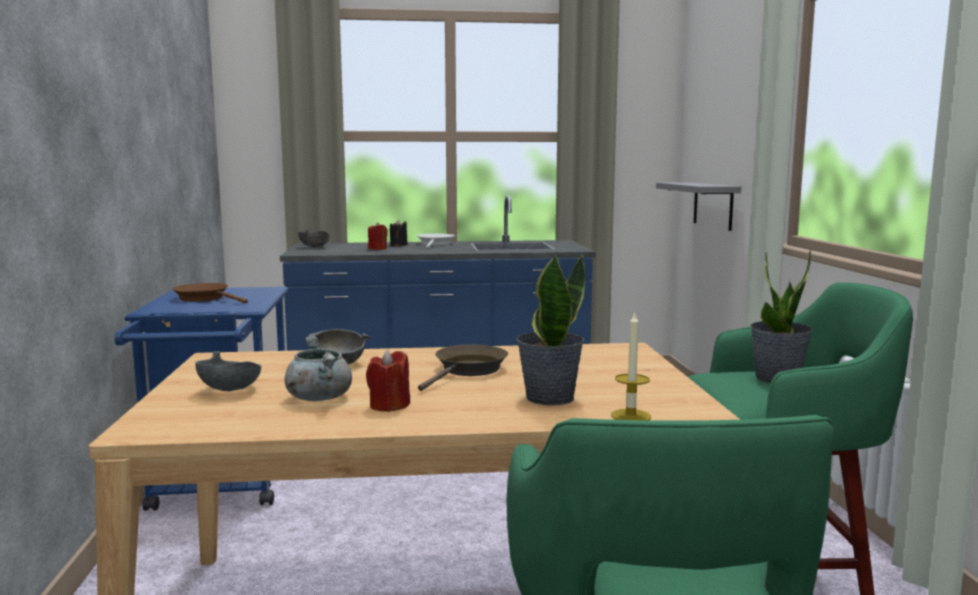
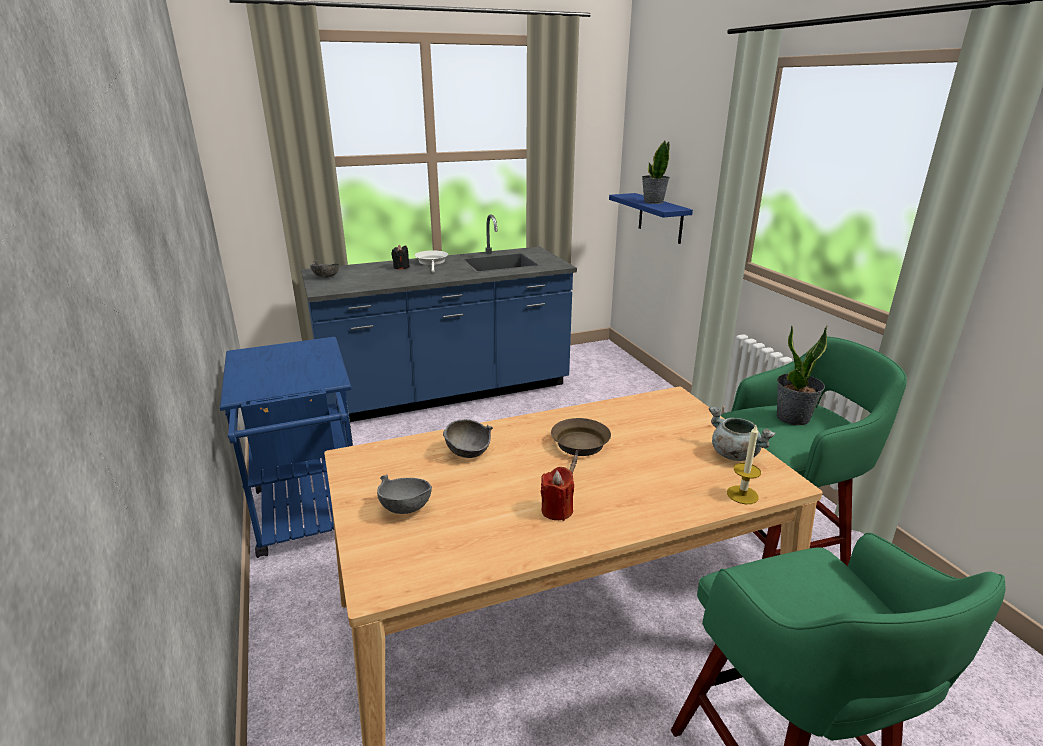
camera: 15 degrees left, 15 degrees up
(205, 298) = (275, 367): brown frying pan -> none
(319, 398) = (491, 508): grey cooking pot -> grey cooking pot (733, 454)
(377, 249) = (388, 276): red candle -> none
(549, 397) = (668, 478): potted plant -> potted plant (653, 202)
(713, 205) = (660, 218): grey shelf -> blue shelf

